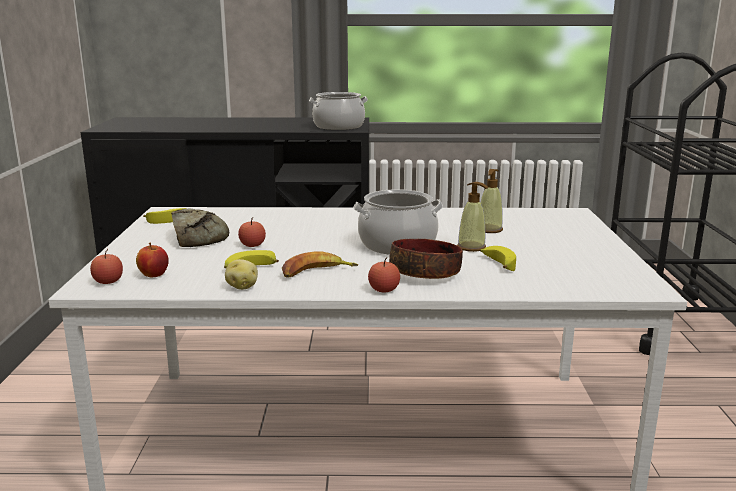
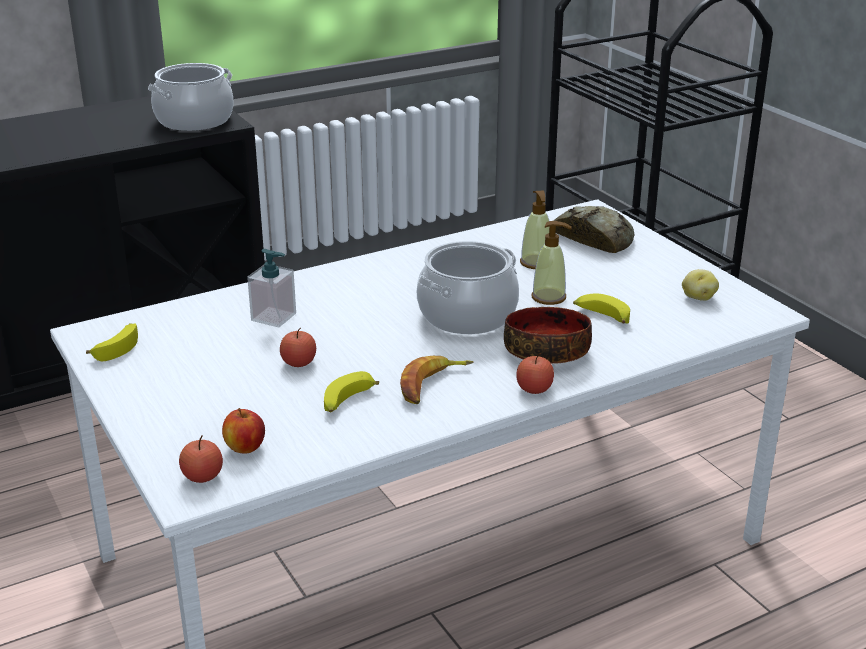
camera: 30 degrees left, 10 degrees up
(198, 237) = (207, 368): bread -> bread (595, 238)
(242, 287) = (378, 432): potato -> potato (698, 297)
(274, 223) = (274, 317): none -> soap dispenser

